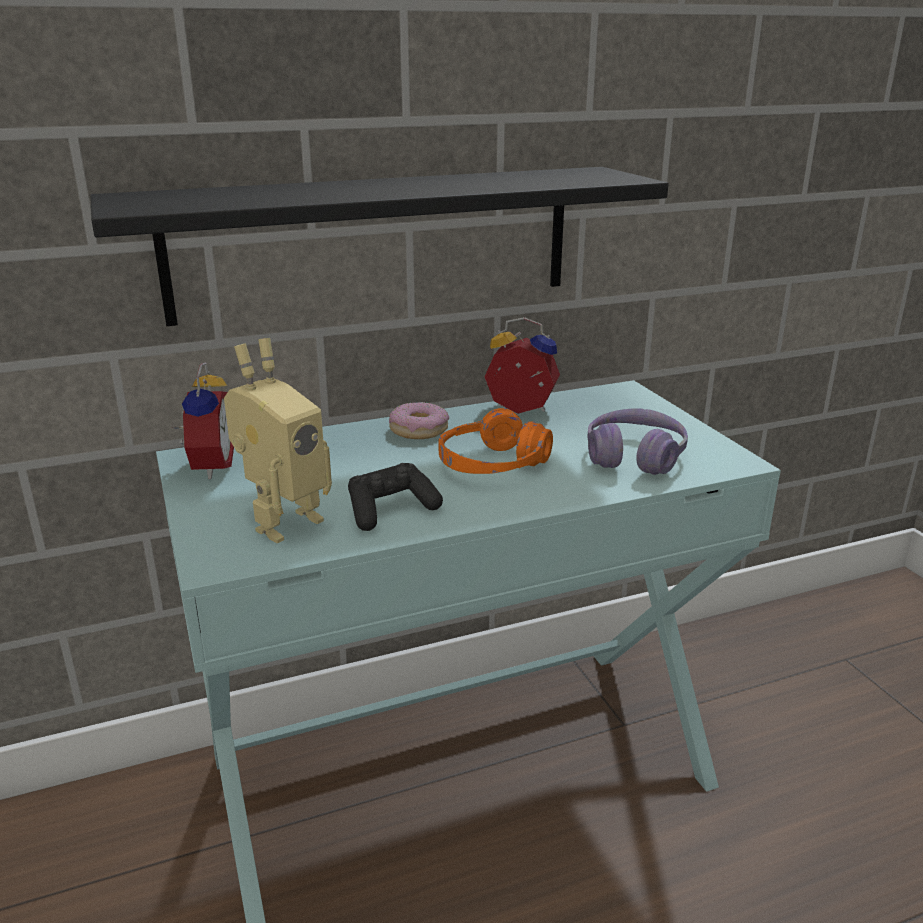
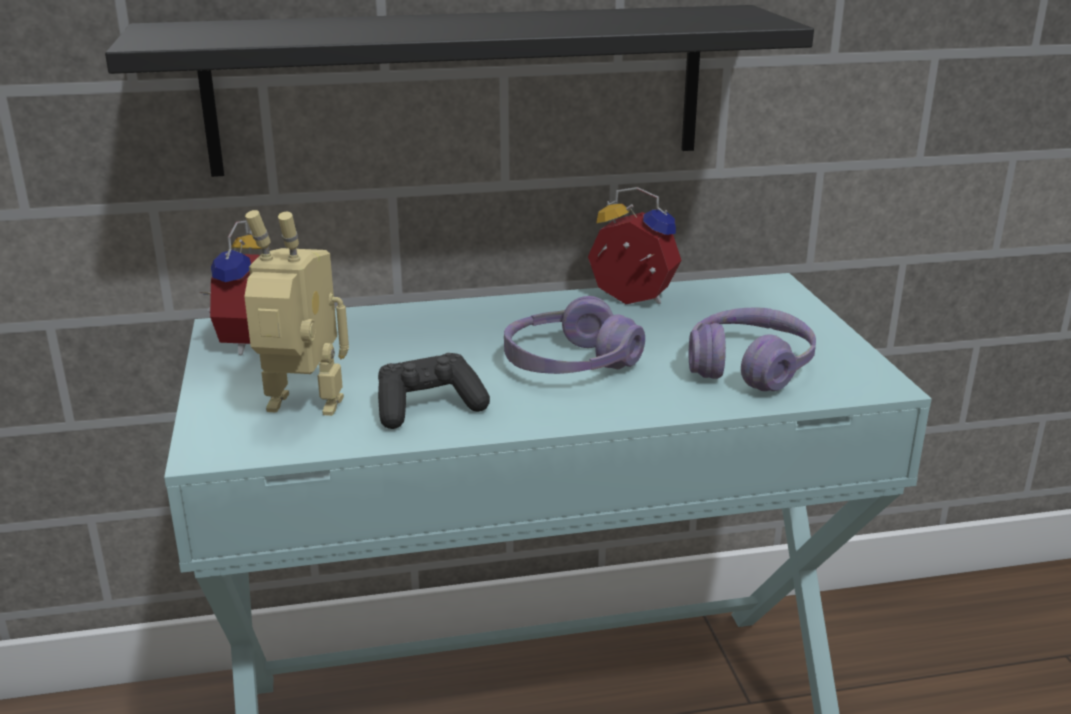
camera: 10 degrees right, 0 degrees up
(282, 522) = (301, 410): toy robot -> toy robot turned 135 degrees counterclockwise
(418, 430) = (499, 316): donut -> none
(492, 464) = (569, 363): orange headphones -> purple headphones

